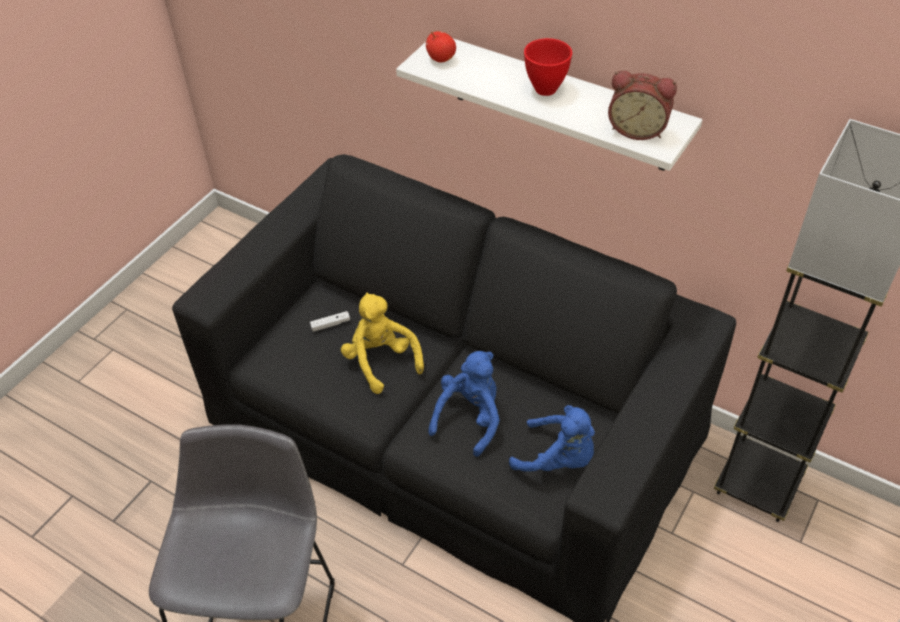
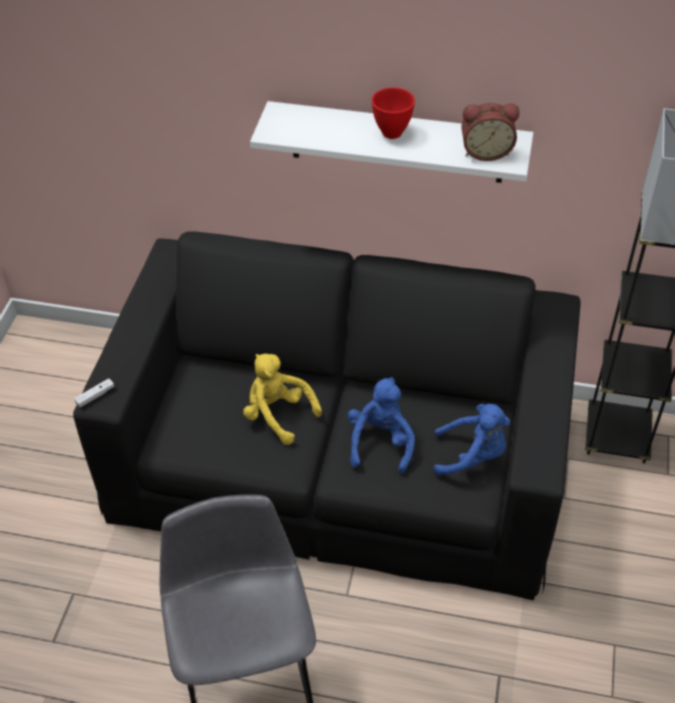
camera: 20 degrees left, 0 degrees up
(330, 324) = (216, 394): white game controller -> white game controller (95, 396)
(441, 59) = (286, 124): apple -> none

